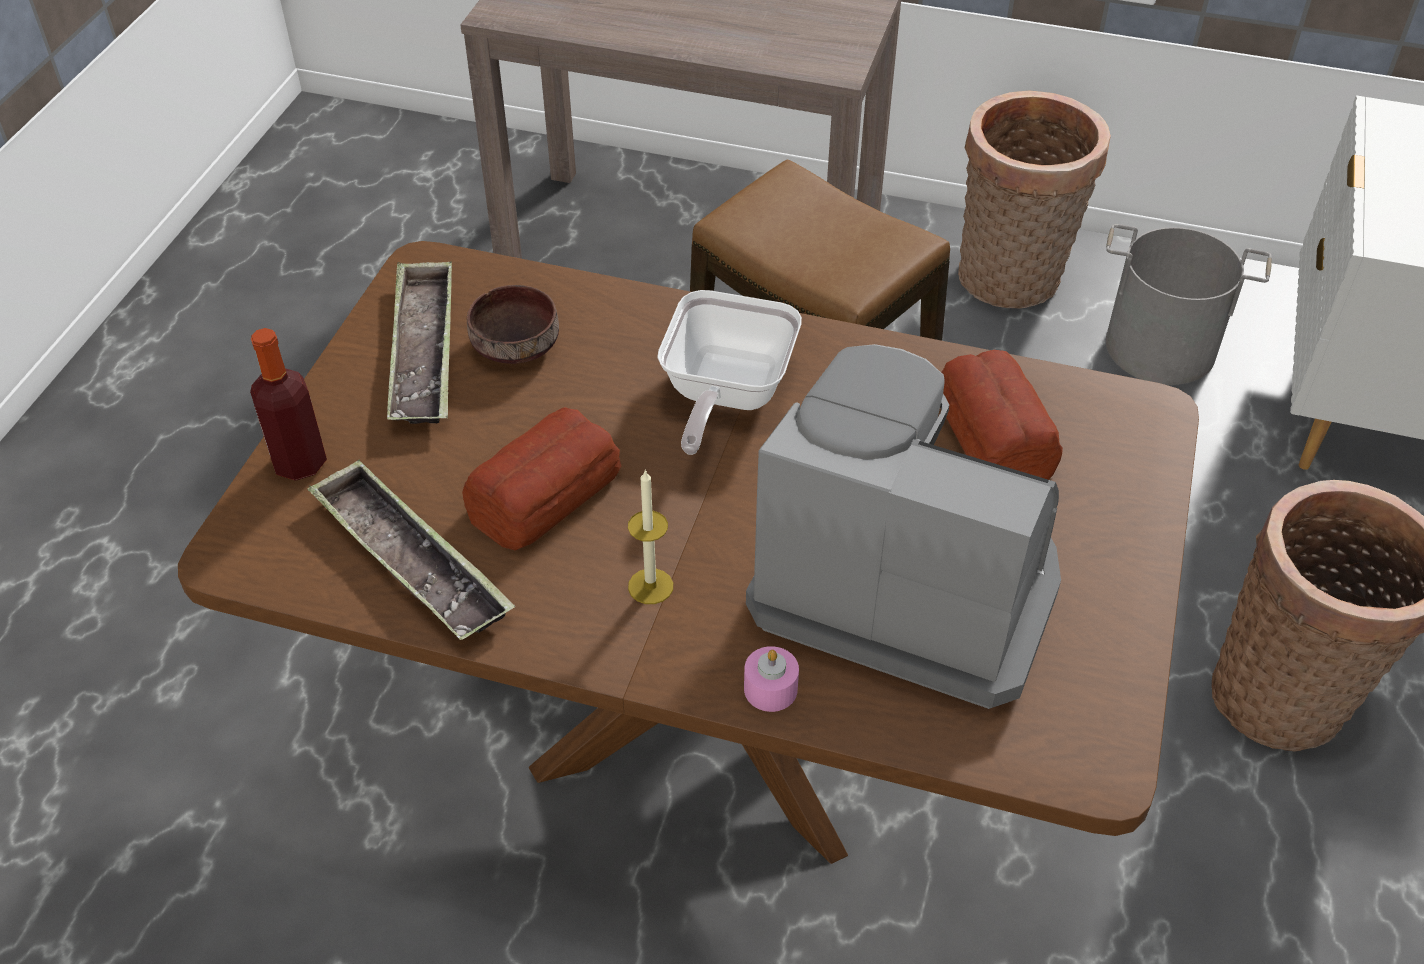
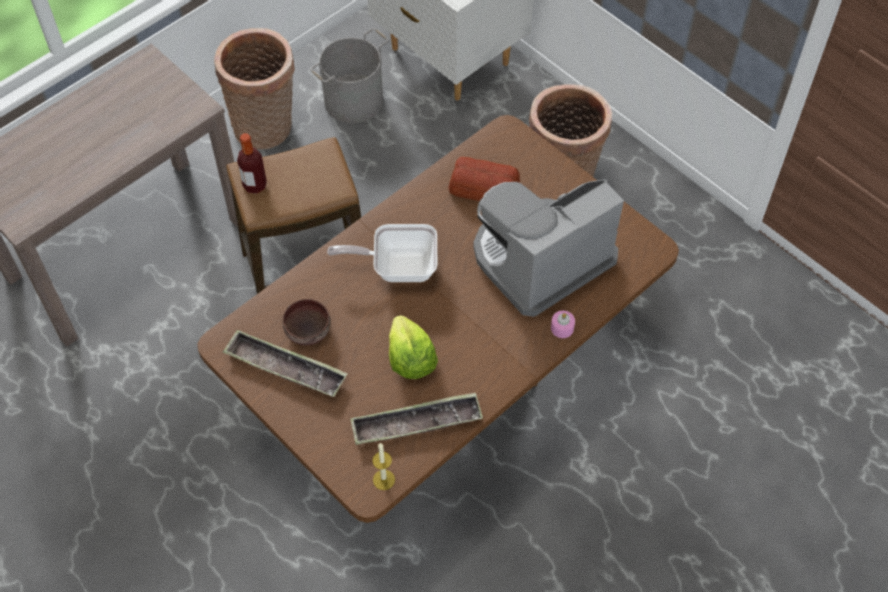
camera: 60 degrees left, 10 degrees up
(300, 463) = (326, 445): bottle -> bottle (255, 185)
(542, 494) = (410, 359): bread -> lettuce
(650, 586) = (487, 343): candle -> candle (384, 479)
(724, 396) = (397, 267): frying pan -> frying pan turned 135 degrees clockwise

